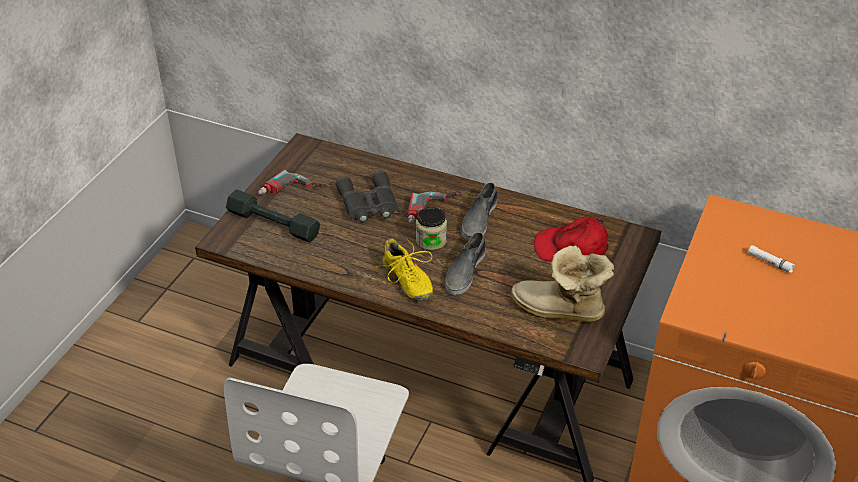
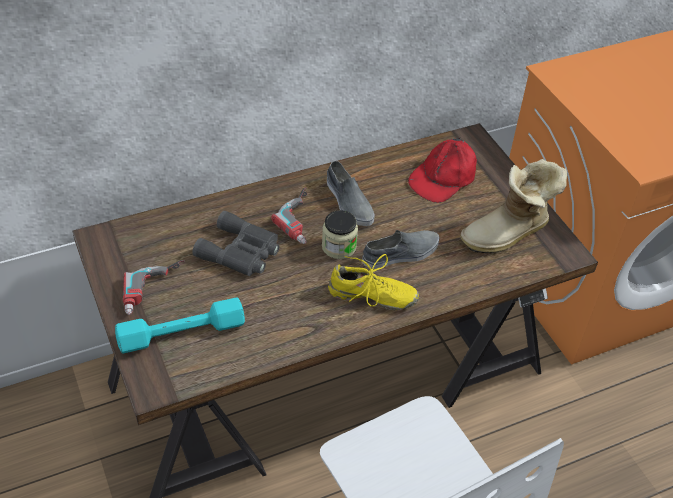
camera: 50 degrees left, 5 degrees up
(273, 223) = (181, 333): grey dumbbell -> turquoise dumbbell
(465, 271) = (401, 254): grey shoe -> grey shoe turned 90 degrees counterclockwise
(770, 262) = (631, 93): white flashlight -> none

